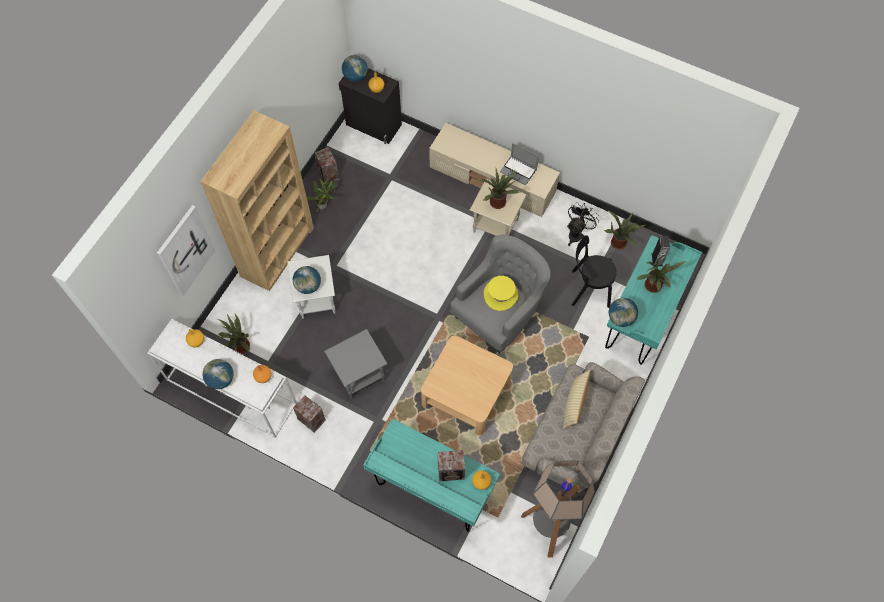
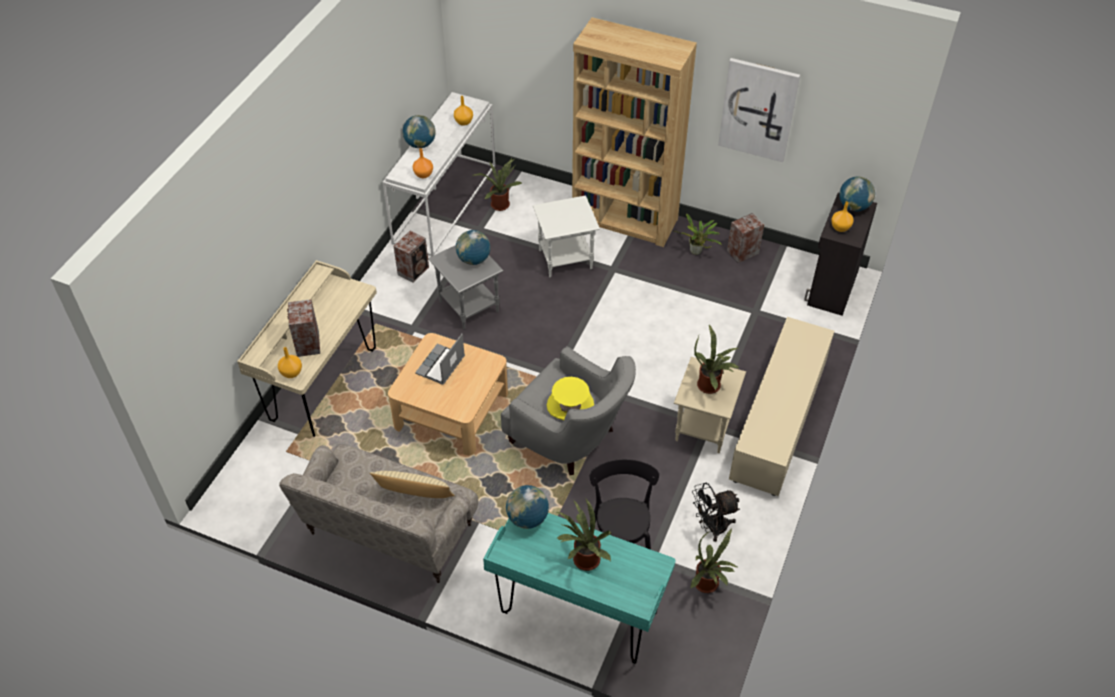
camera: 85 degrees right, 15 degrees down
(185, 250) = (544, 66): picture -> picture (758, 109)
(308, 286) = (554, 215): globe -> globe (473, 259)
(432, 491) = (323, 385): turquoise desk -> beige desk
(519, 171) = (775, 416): laptop -> laptop (440, 366)
(547, 528) = (268, 505): floor lamp -> none
(577, 233) = (711, 527): black fan -> black fan turned 135 degrees clockwise
(657, 259) = (633, 566): speaker -> none

